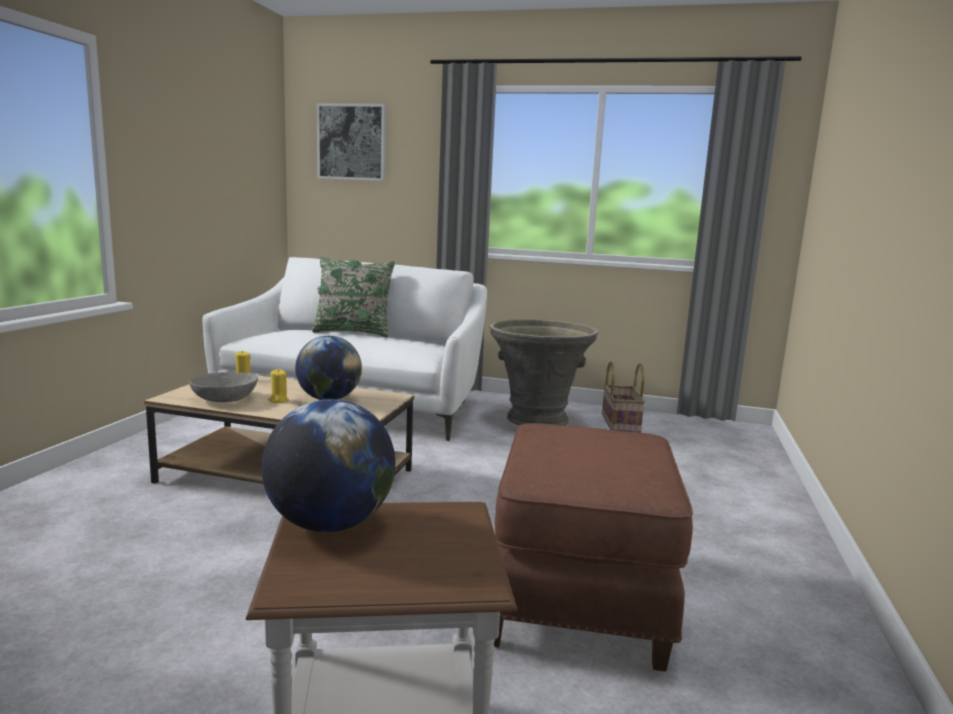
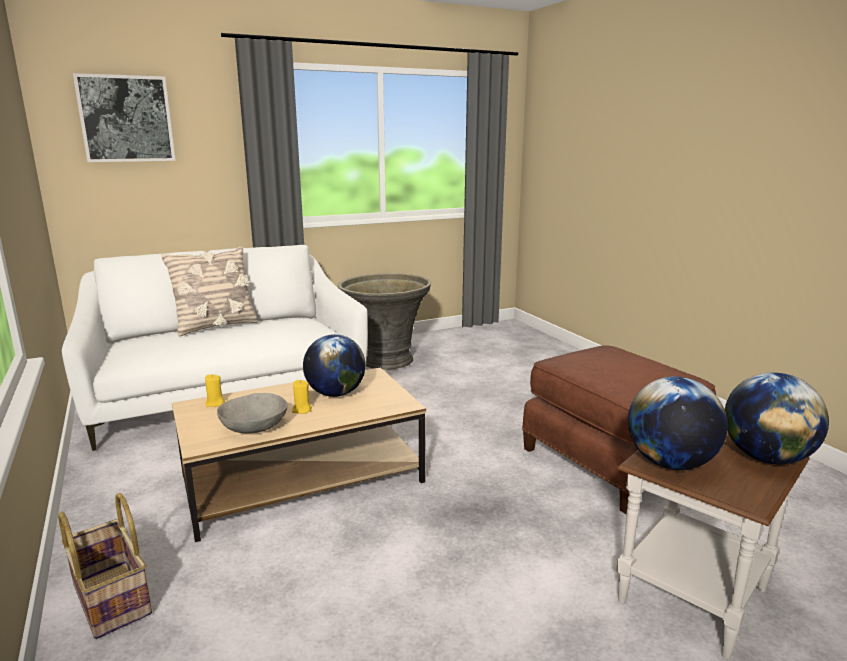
camera: 40 degrees left, 5 degrees up
(352, 333) = (216, 327): green pillow -> beige pillow
(445, 574) = (766, 458): none -> globe
(619, 423) = (438, 345): basket -> basket (109, 599)

